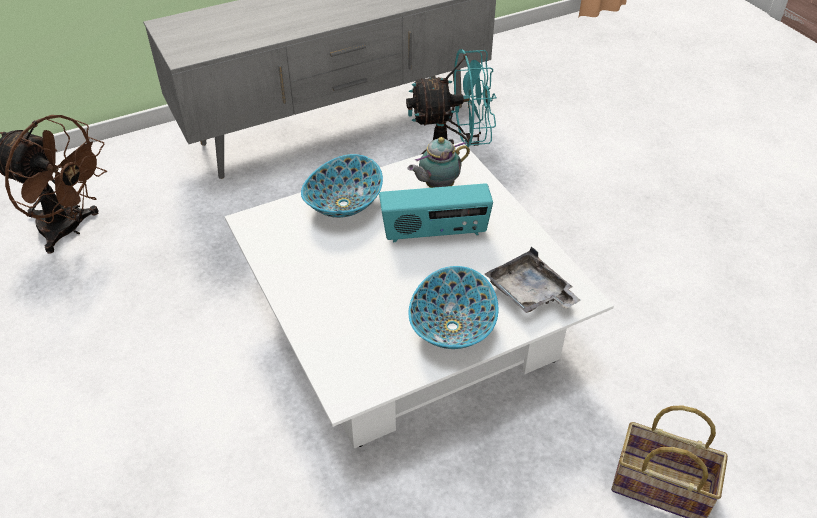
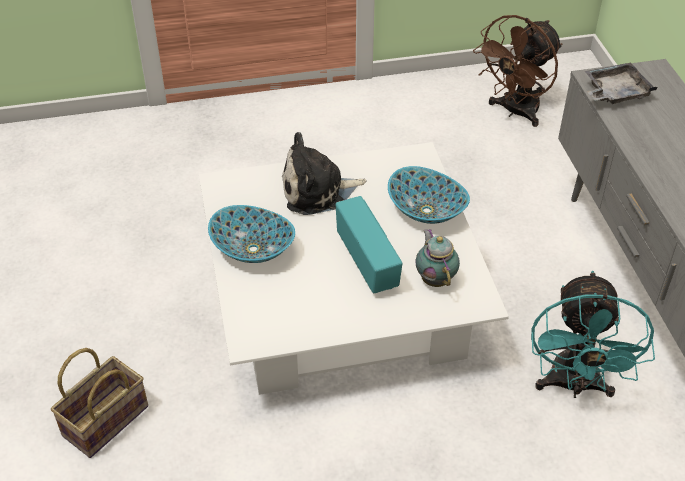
camera: 105 degrees right, 0 degrees up
(335, 293) = (318, 191): none -> plush toy
(434, 233) = (368, 262): radio -> radio turned 150 degrees clockwise
(529, 293) = (268, 307): grey tray -> grey tray (615, 92)

